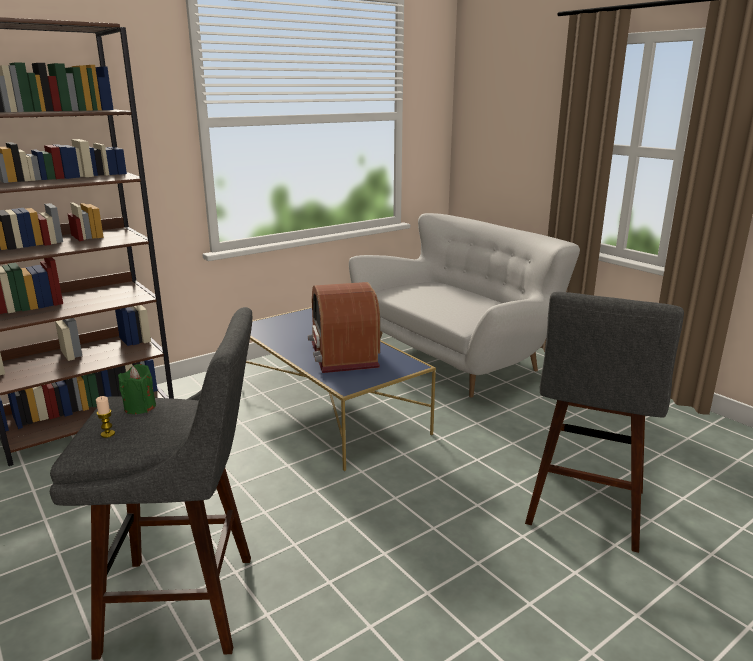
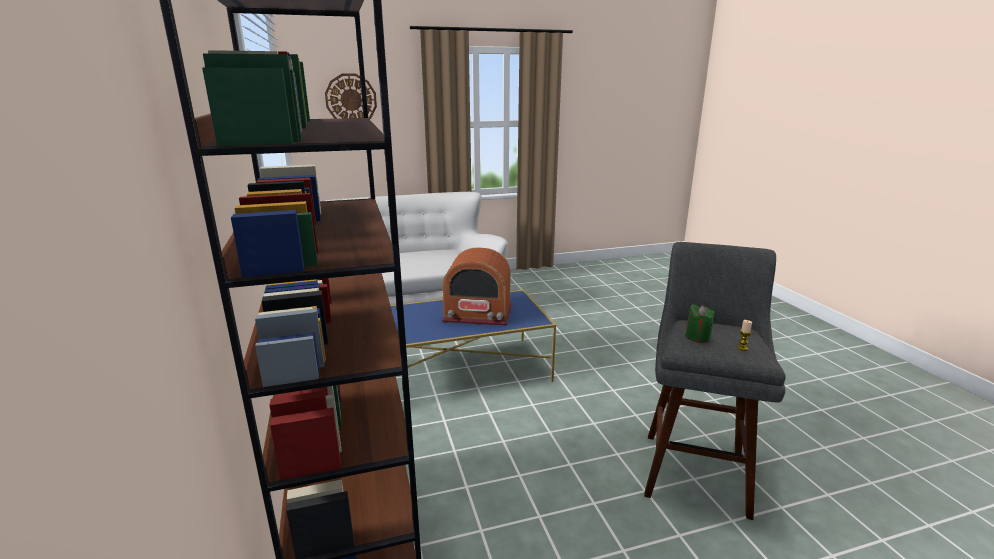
camera: 70 degrees left, 0 degrees up
(502, 107) = (351, 100): none -> wall clock
(585, 511) = (625, 319): grey stool -> none

